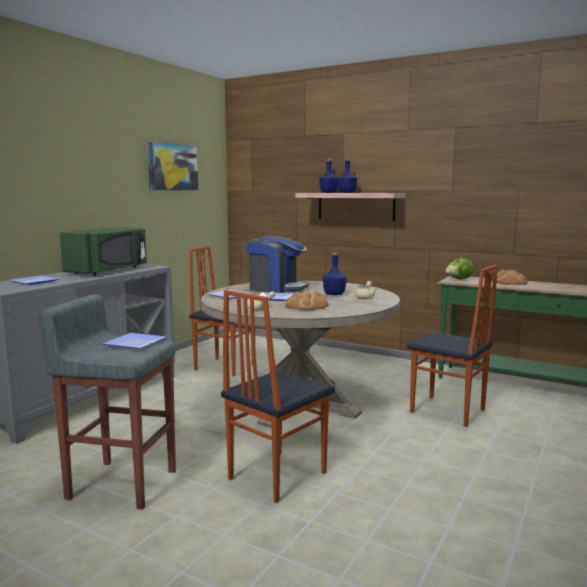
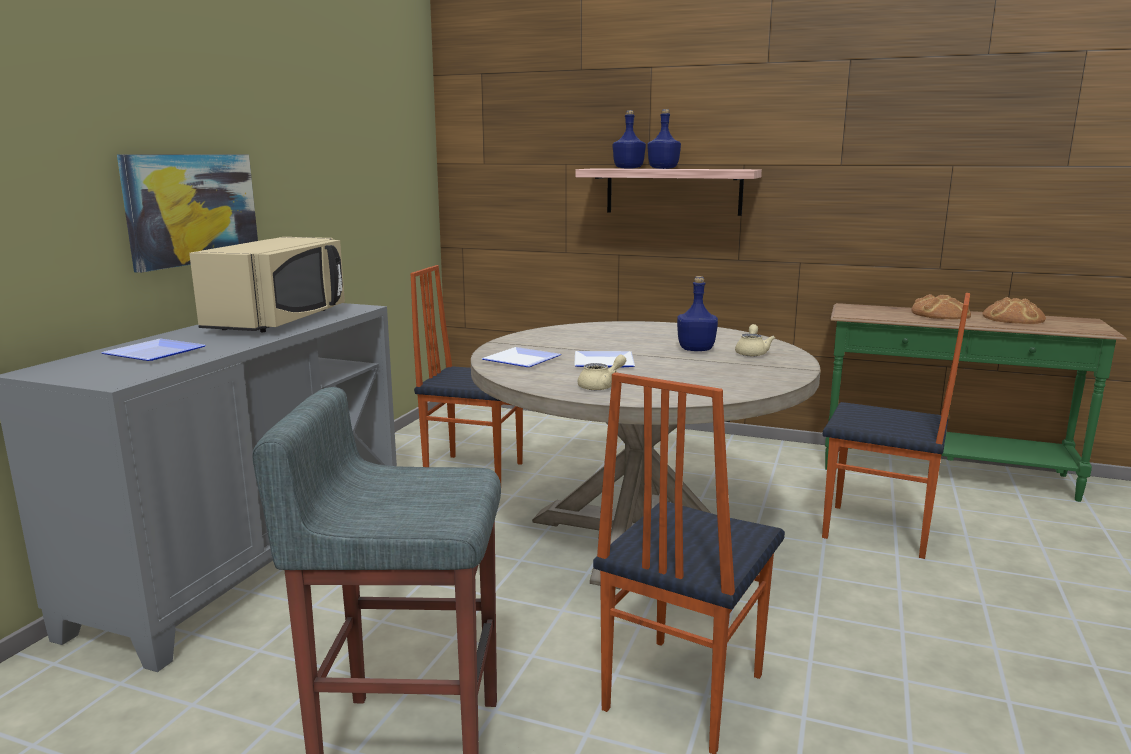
camera: 10 degrees left, 5 degrees up
(109, 271) = (281, 320): green microwave -> beige microwave
(137, 343) = (435, 482): plate -> none
(172, 167) = (358, 123): picture -> picture (192, 209)
(276, 288) = (586, 341): coffee machine -> none
(306, 306) = (676, 377): bread -> bread (1013, 318)
(458, 280) = (859, 312): lettuce -> none

